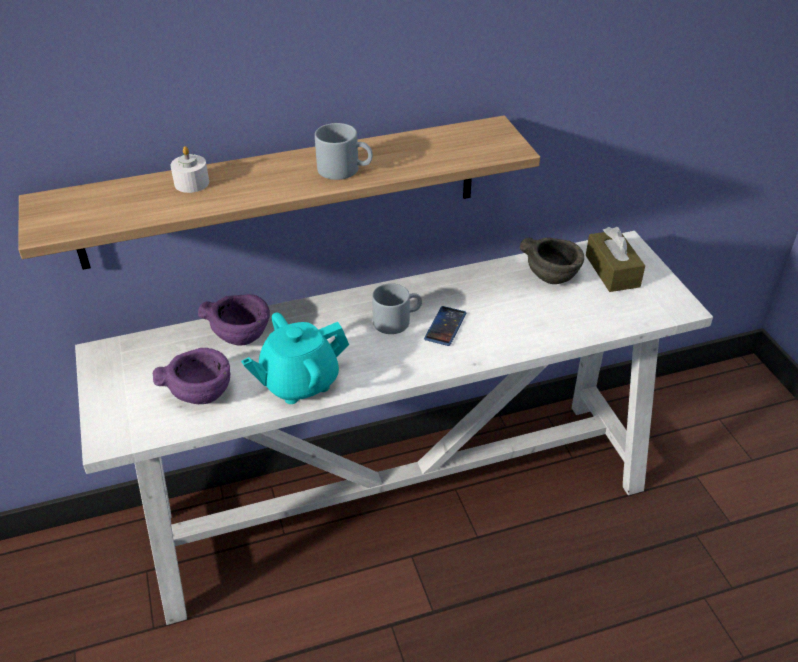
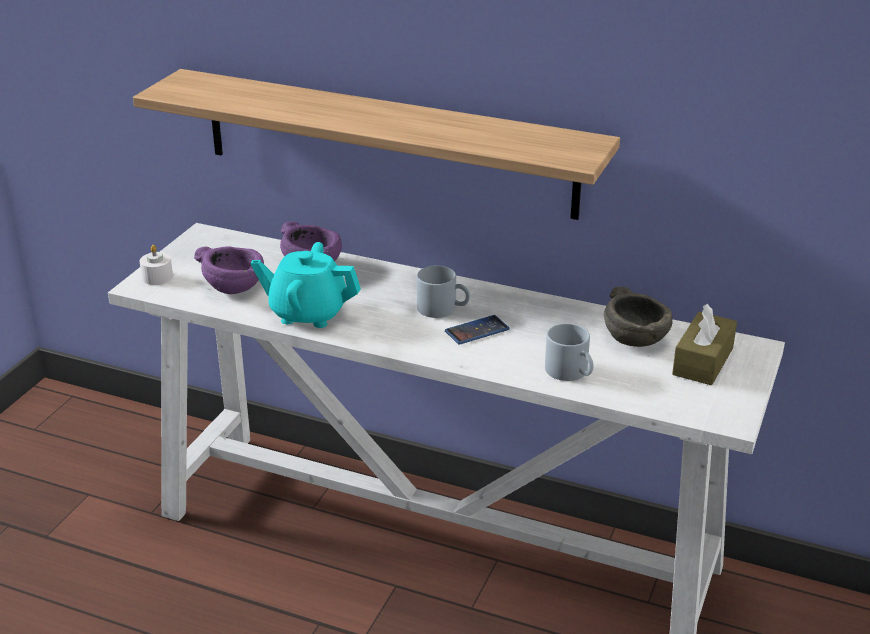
camera: 40 degrees right, 10 degrees down
(192, 183) = (294, 98): white candle -> white candle (157, 277)
(345, 169) = (415, 127): grey mug -> grey mug (571, 372)

